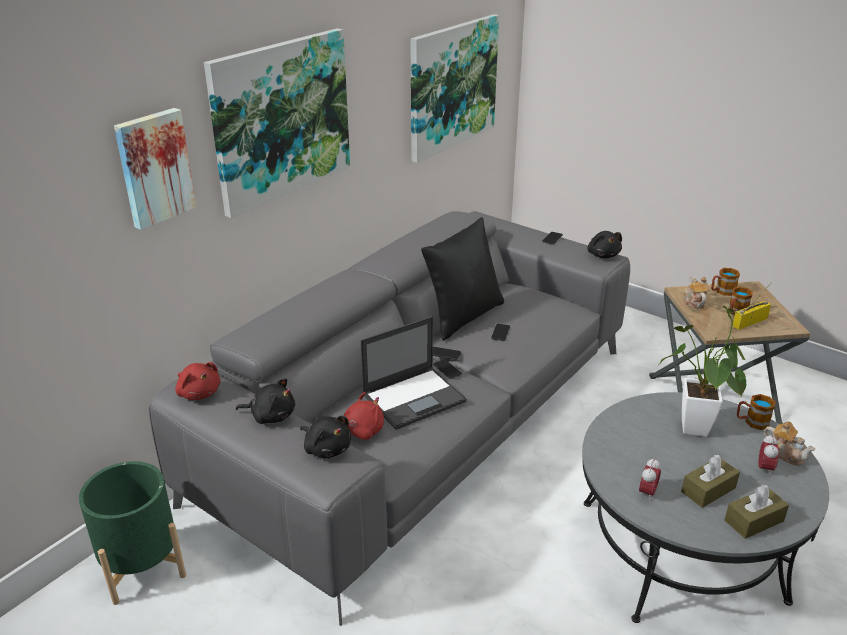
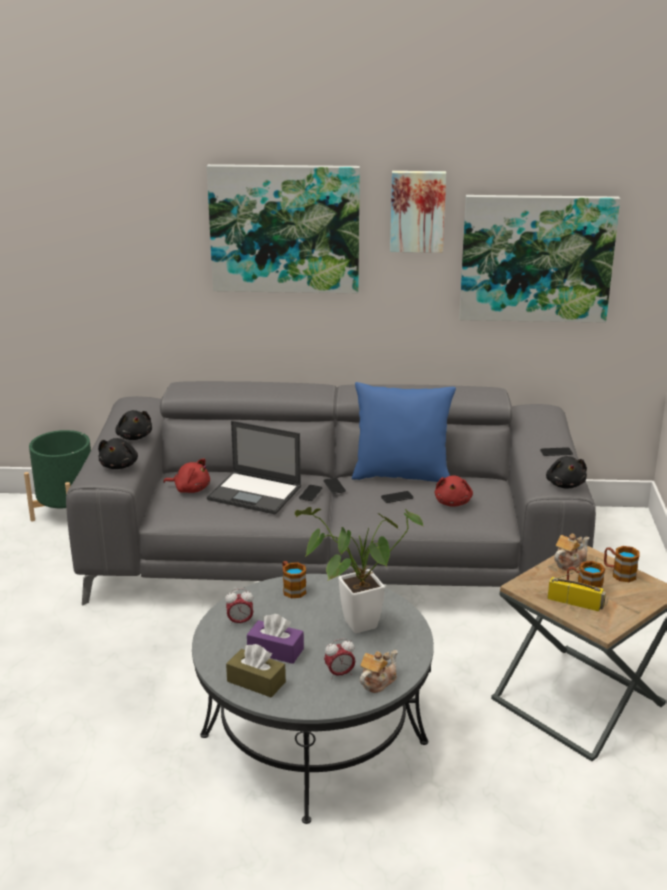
camera: 55 degrees right, 5 degrees down
(154, 167) = (154, 230): picture -> picture (417, 211)
(199, 393) = (133, 407): red plush toy -> red plush toy (453, 502)
(463, 317) = (402, 475): black pillow -> blue pillow
(603, 255) = (565, 484): black plush toy -> black plush toy turned 45 degrees counterclockwise
(708, 490) = (275, 650): brown tissue box -> purple tissue box
(752, 422) = (409, 653): mug -> mug (292, 589)
(785, 454) = (377, 681): teapot -> teapot turned 150 degrees counterclockwise

